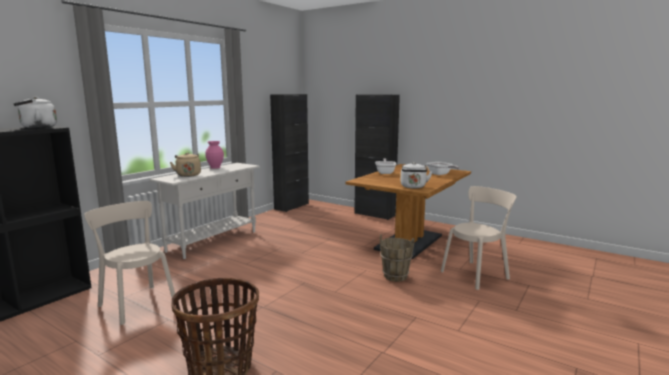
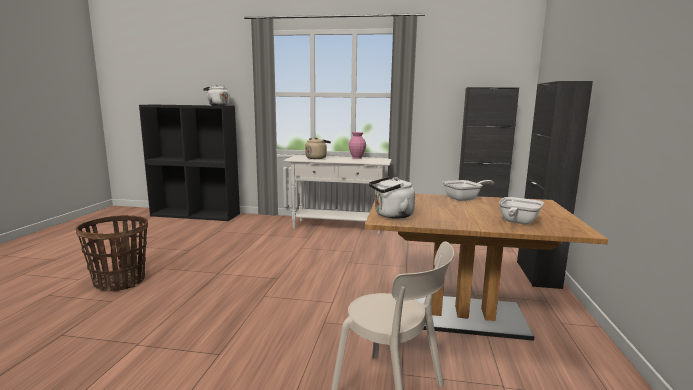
camera: 65 degrees right, 0 degrees up
(136, 303) = (210, 236): beige chair -> none
(395, 276) = (328, 323): brown bucket -> none

